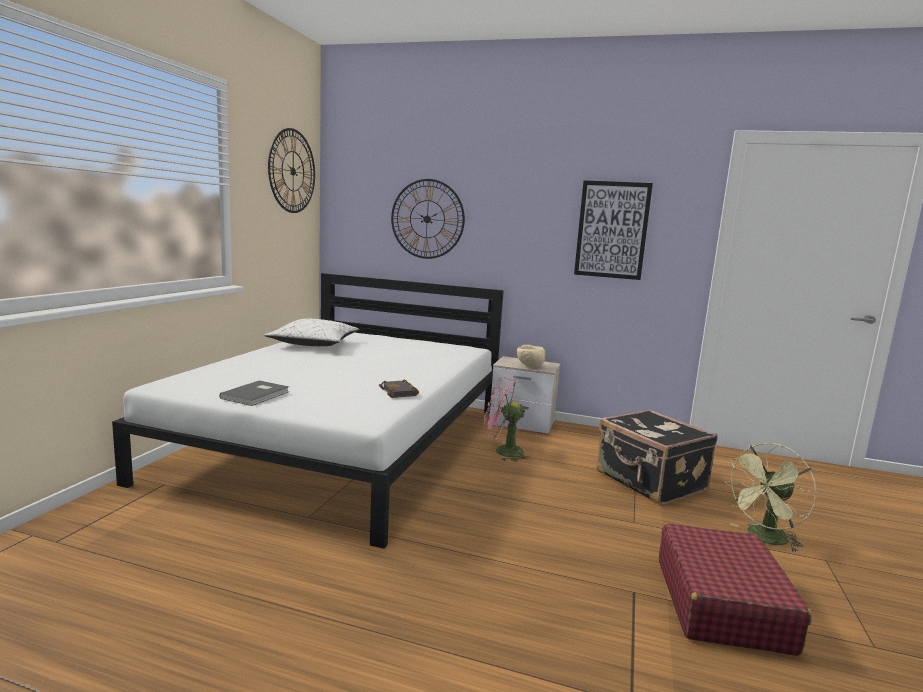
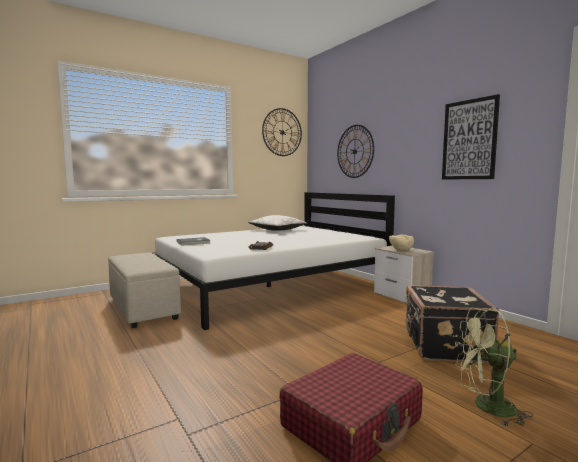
camera: 40 degrees right, 5 degrees down
(201, 543) = (143, 308): none -> beige ottoman
(502, 451) = (356, 307): pink fan -> none

